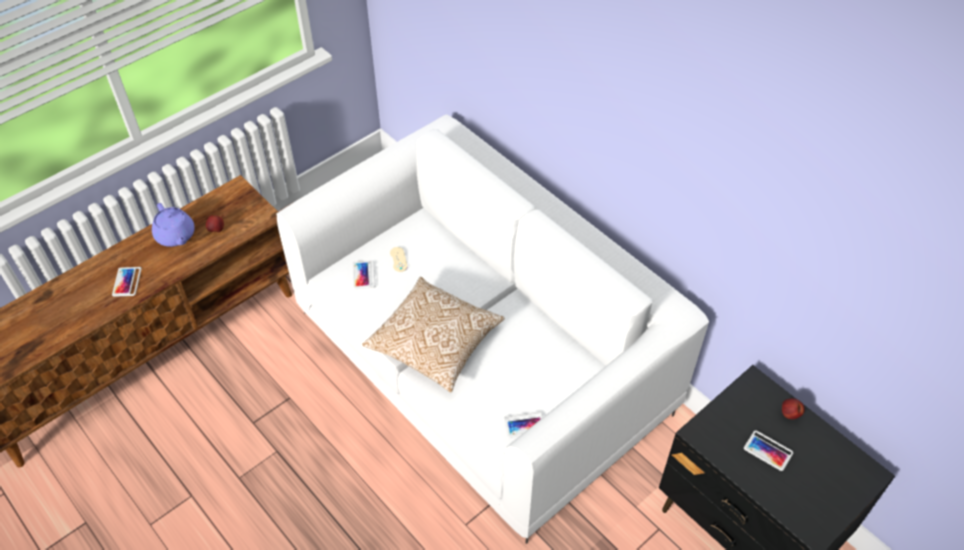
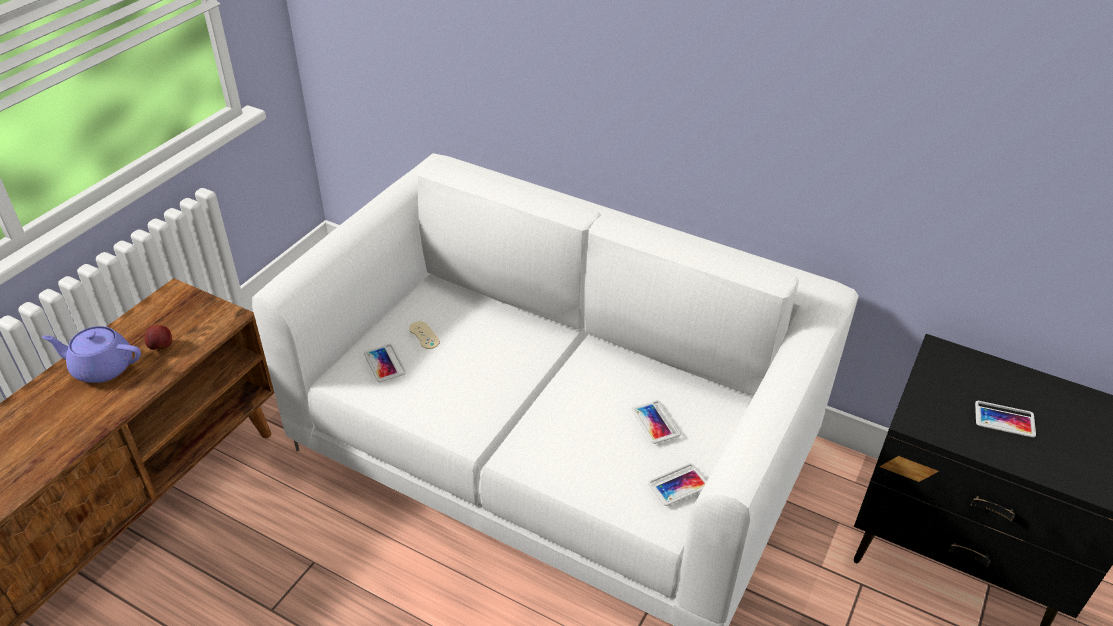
camera: 20 degrees left, 10 degrees down
(127, 282) = (41, 441): phone -> phone (655, 422)
(176, 236) = (101, 367): purple teapot -> purple teapot turned 150 degrees clockwise
(435, 344) = (514, 420): pillow -> none
(789, 414) = (1000, 374): apple -> none

